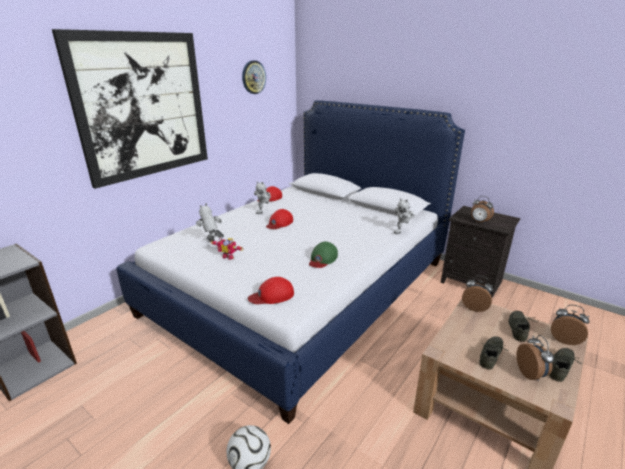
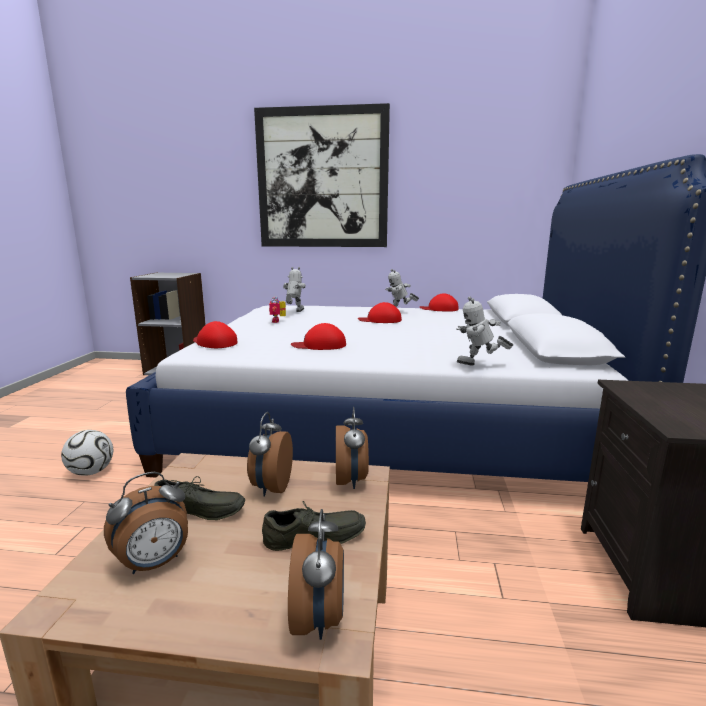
camera: 60 degrees right, 10 degrees down
(253, 77) = (481, 156): wall clock -> none
(322, 259) = (319, 345): green cap -> red cap
(479, 222) = (652, 403): alarm clock -> alarm clock (271, 487)
(562, 368) = (189, 614): grey shoe -> none

